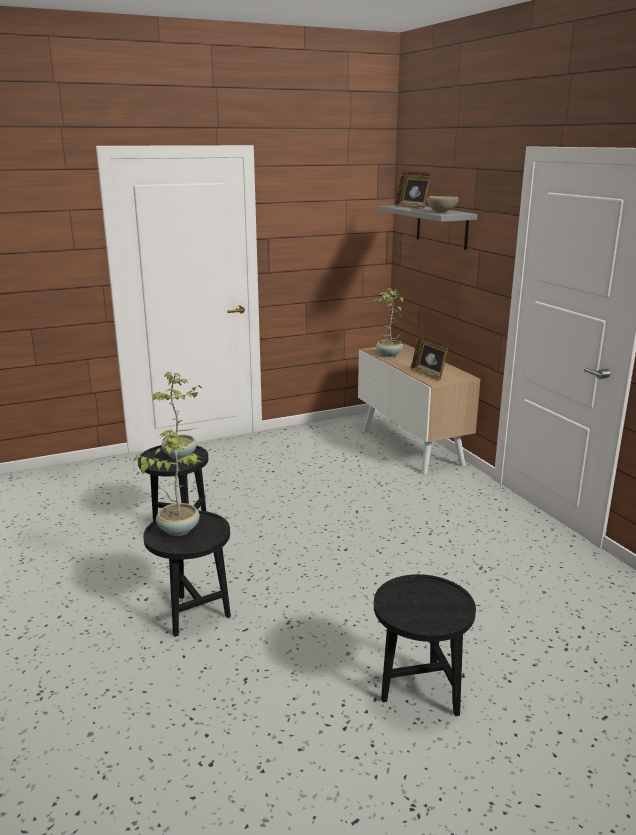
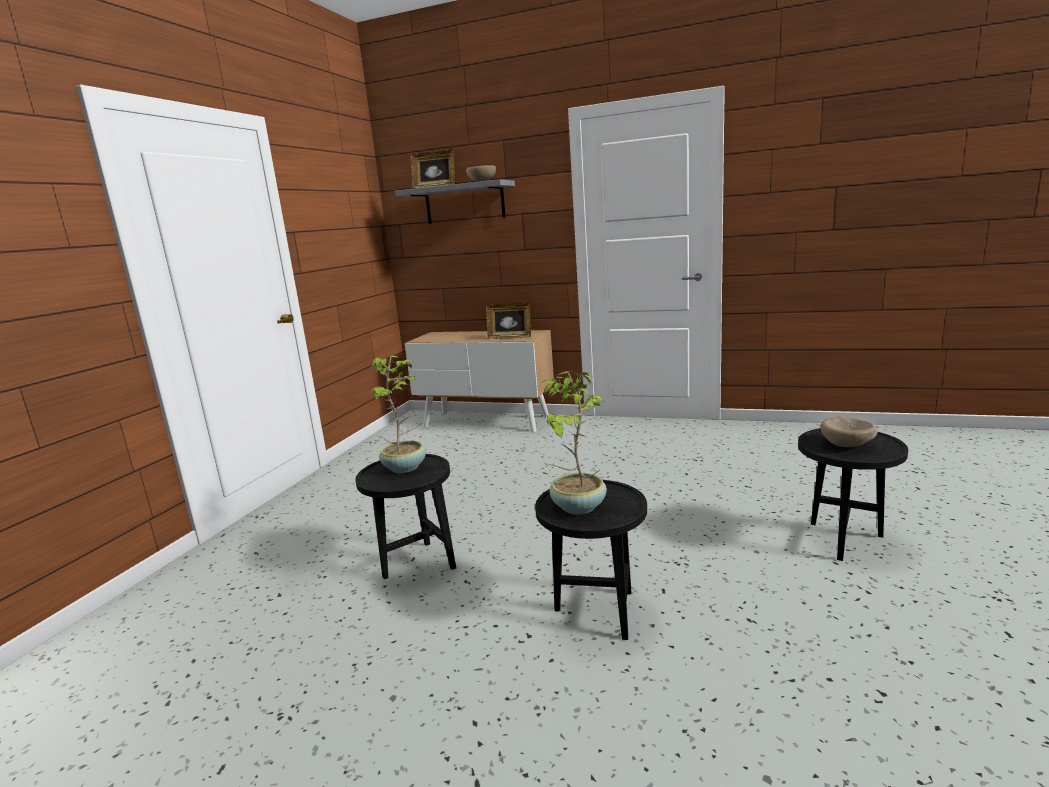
camera: 45 degrees left, 5 degrees down
(388, 355) = (442, 338): potted plant -> none
(419, 603) = (848, 446): none -> beige bowl

